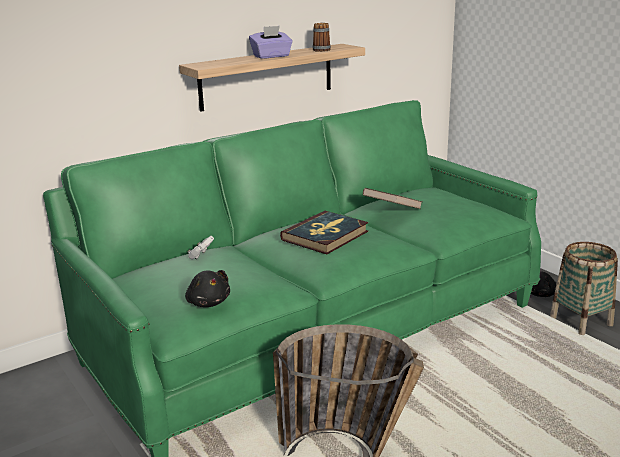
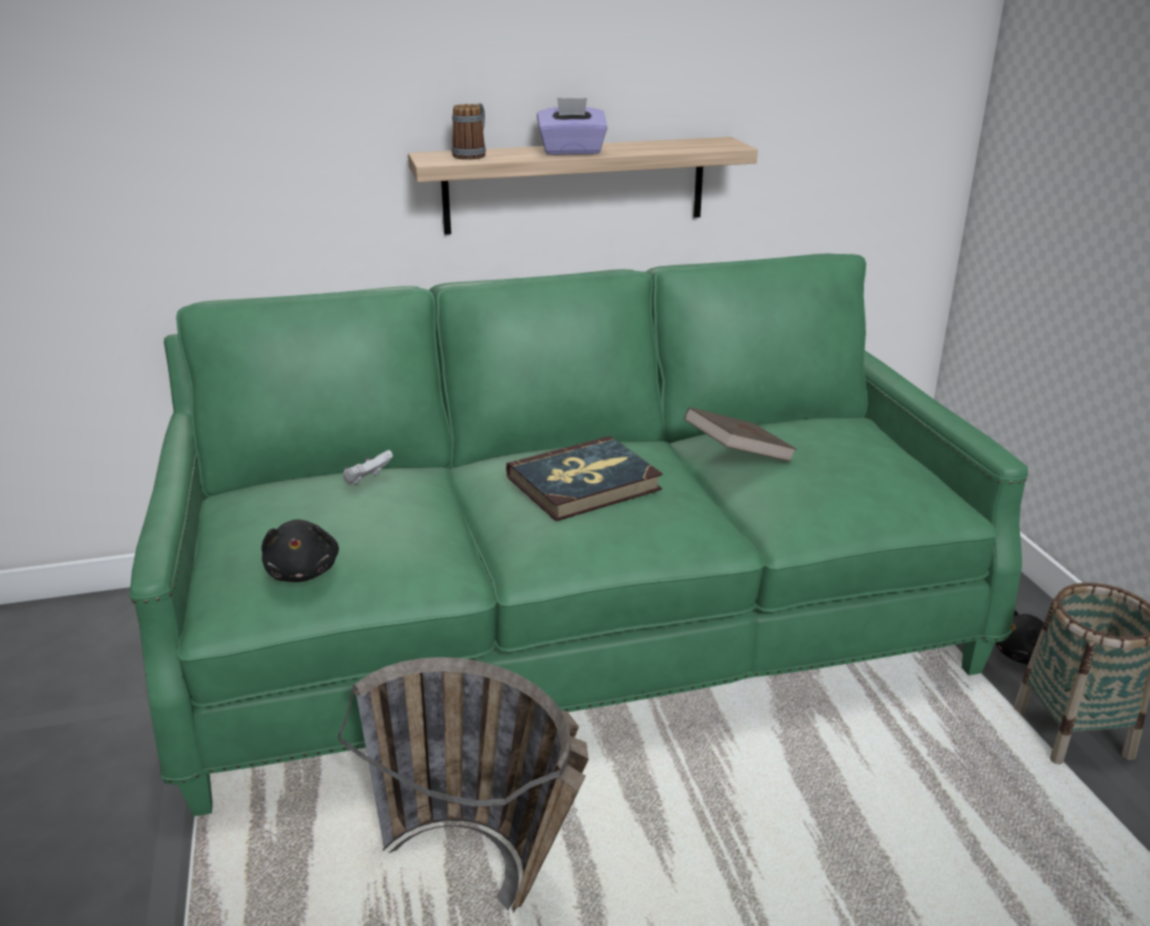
camera: 20 degrees right, 5 degrees up
(321, 49) = (675, 146): mug -> mug (472, 155)

